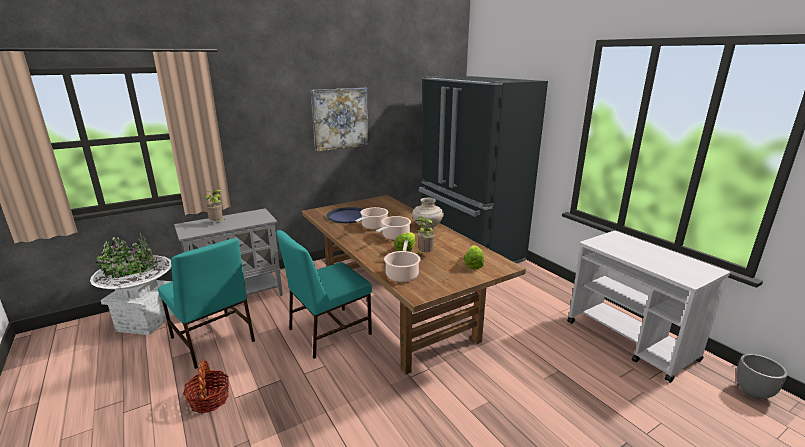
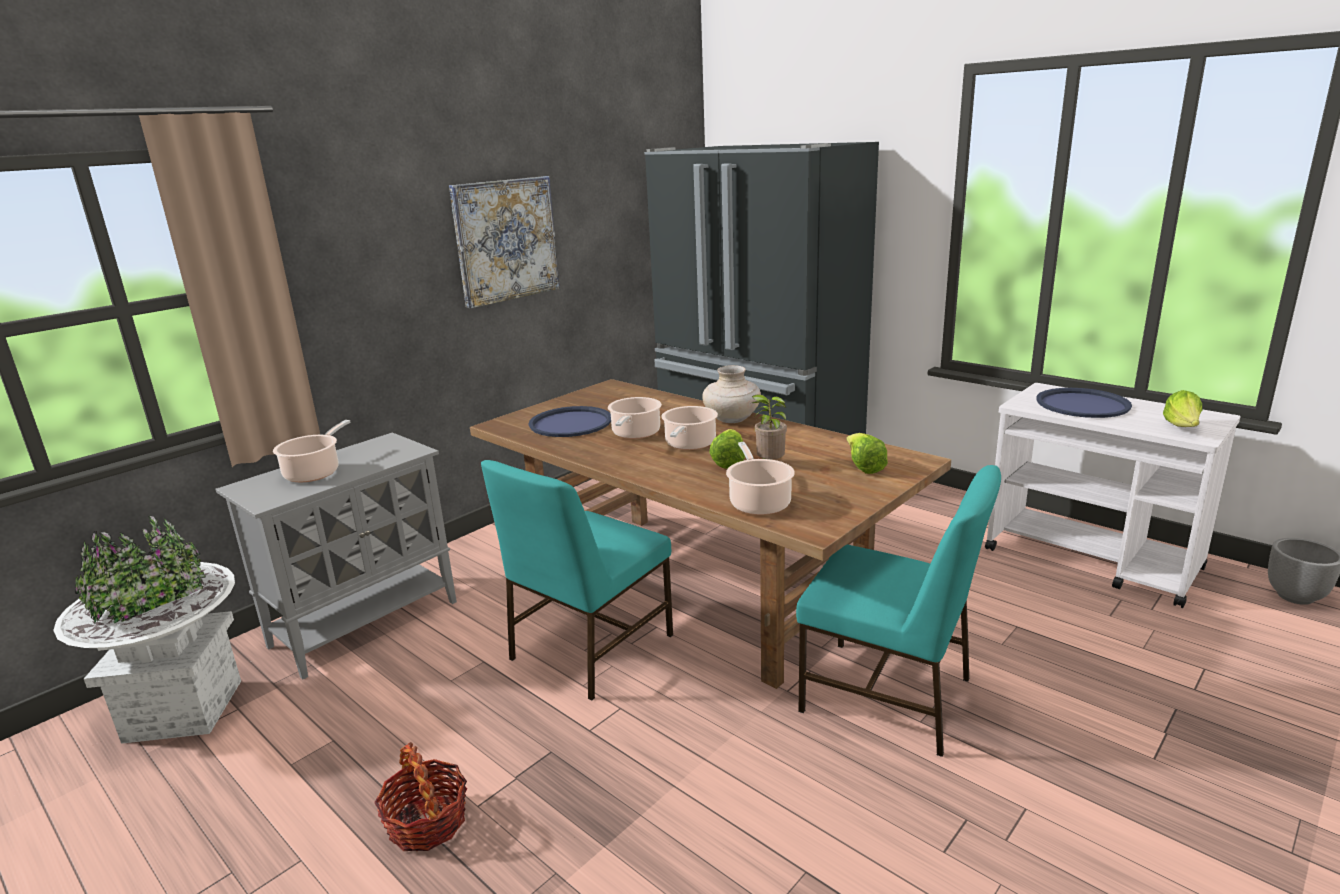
camera: 15 degrees left, 0 degrees up
(212, 340) = (361, 713): turquoise chair -> turquoise chair (889, 697)
(217, 223) = (315, 472): potted plant -> cooking pot
(631, 248) = (1082, 404): none -> blue tray
(683, 273) = (1182, 427): none -> lettuce

